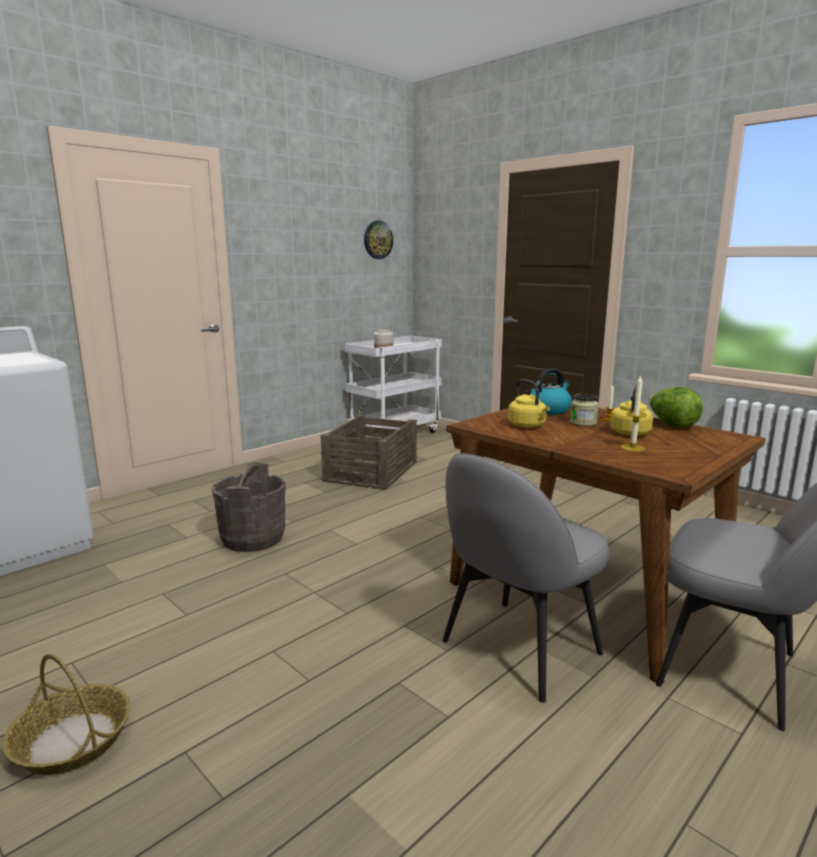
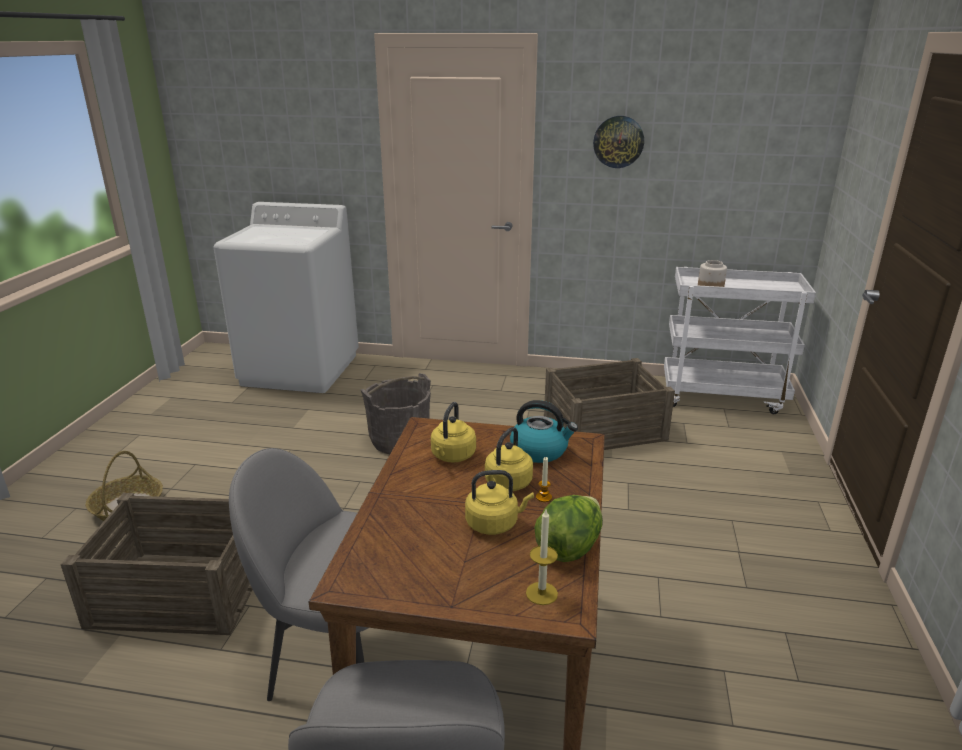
camera: 55 degrees right, 10 degrees up
(321, 726) = (181, 591): none -> crate
(378, 240) = (768, 134): wall clock -> wall clock (618, 142)
(583, 423) = (506, 484): jar -> yellow kettle
(632, 448) = (425, 537): candle -> candle (541, 593)

